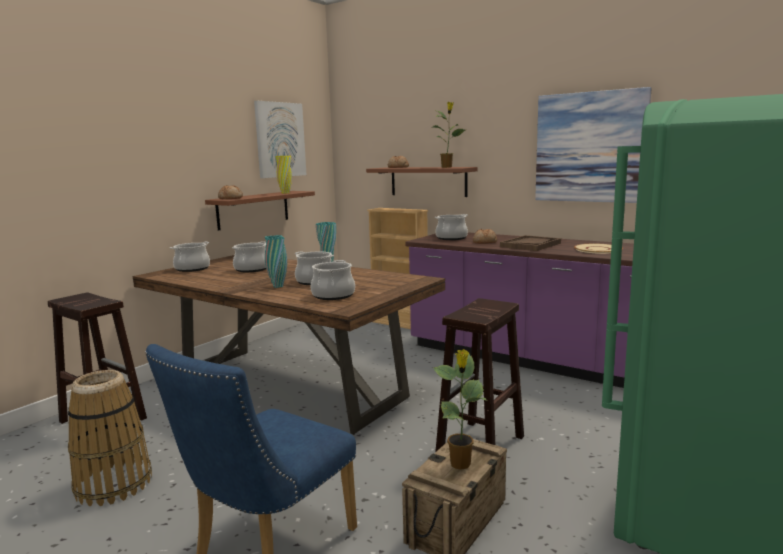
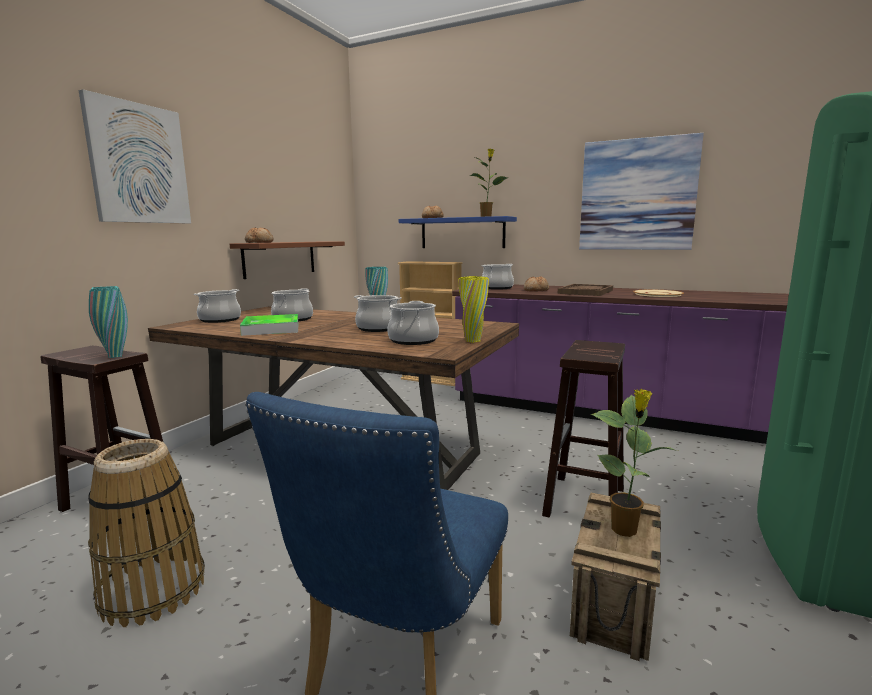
camera: 10 degrees left, 0 degrees up
(227, 280) = (271, 329): none -> tray
(278, 286) = (338, 333): turquoise vase -> turquoise vase (115, 356)
(280, 140) = (306, 185): picture -> picture (138, 164)
(285, 193) = (315, 241): yellow vase -> yellow vase (473, 341)
(428, 181) = (462, 233): brown shelf -> blue shelf

